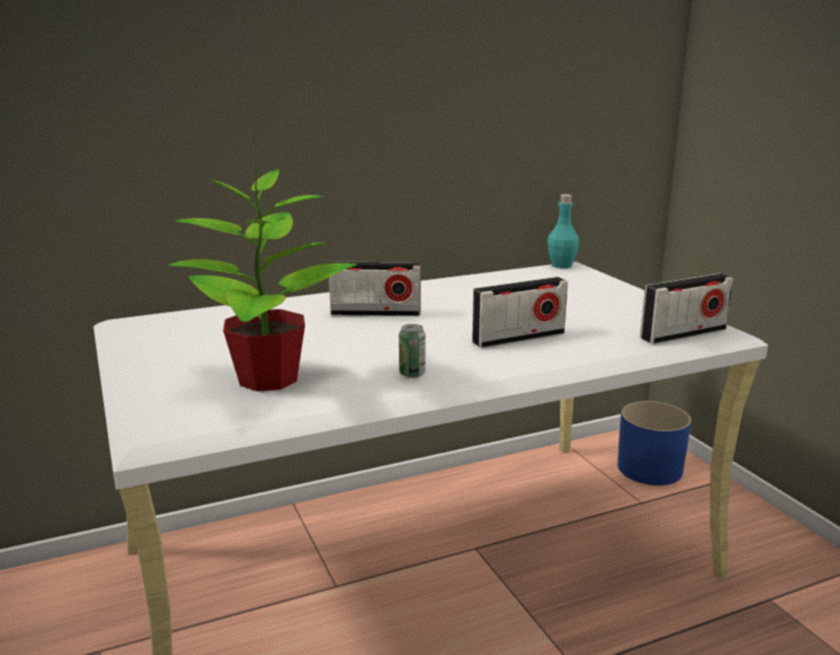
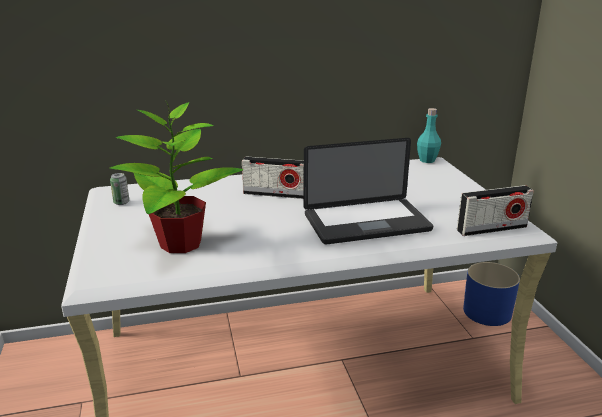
camera: 10 degrees right, 5 degrees up
(412, 374) = (278, 248): can -> can (121, 202)
(518, 337) = (366, 223): radio -> laptop

